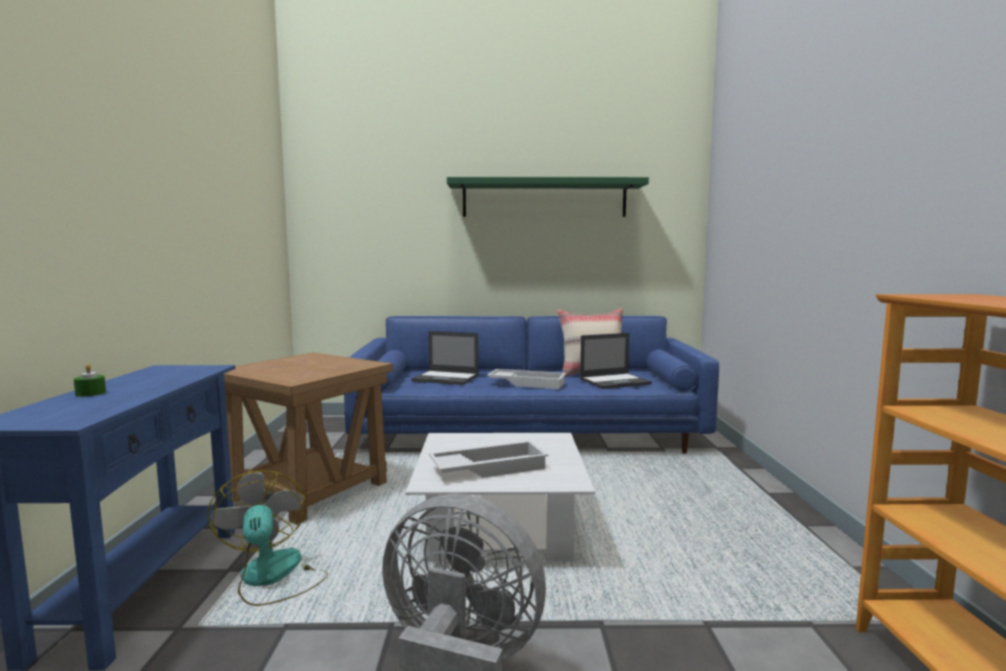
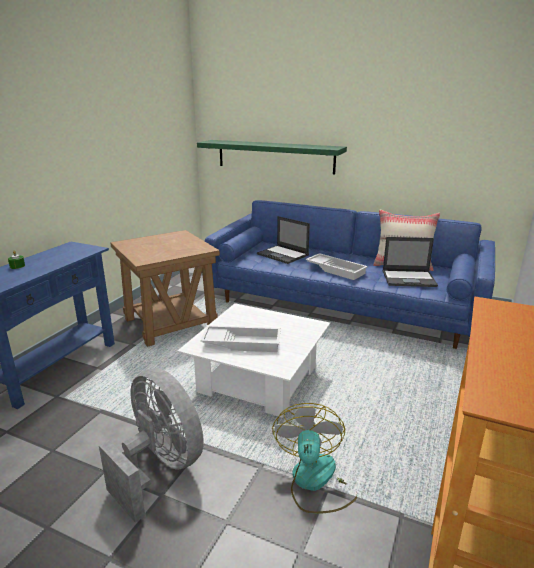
camera: 25 degrees right, 15 degrees up
(272, 577) = (113, 379): fan -> fan (315, 482)
(544, 199) = (389, 106): green shelf -> green shelf (275, 156)

